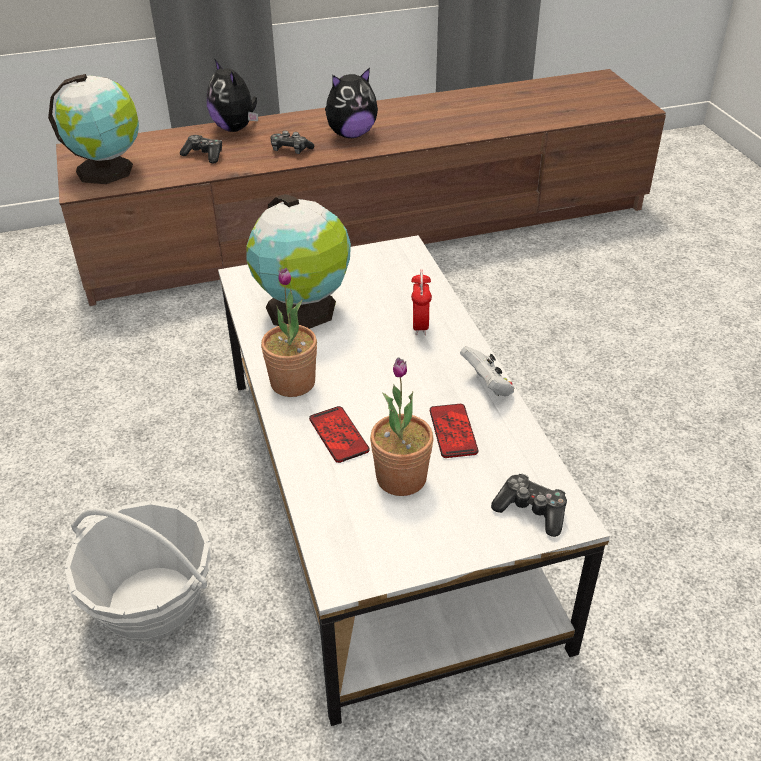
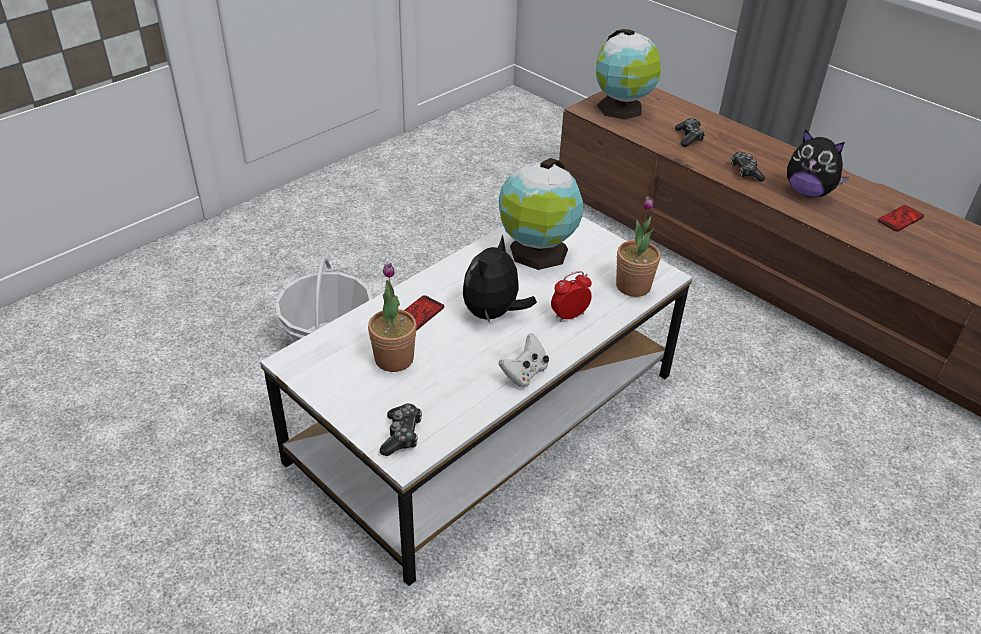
camera: 60 degrees right, 0 degrees up
(236, 128) = (744, 136): plush toy -> plush toy (493, 314)
(293, 383) = (454, 277): potted plant -> potted plant (633, 286)
(453, 431) = (459, 370): phone -> phone (900, 219)

